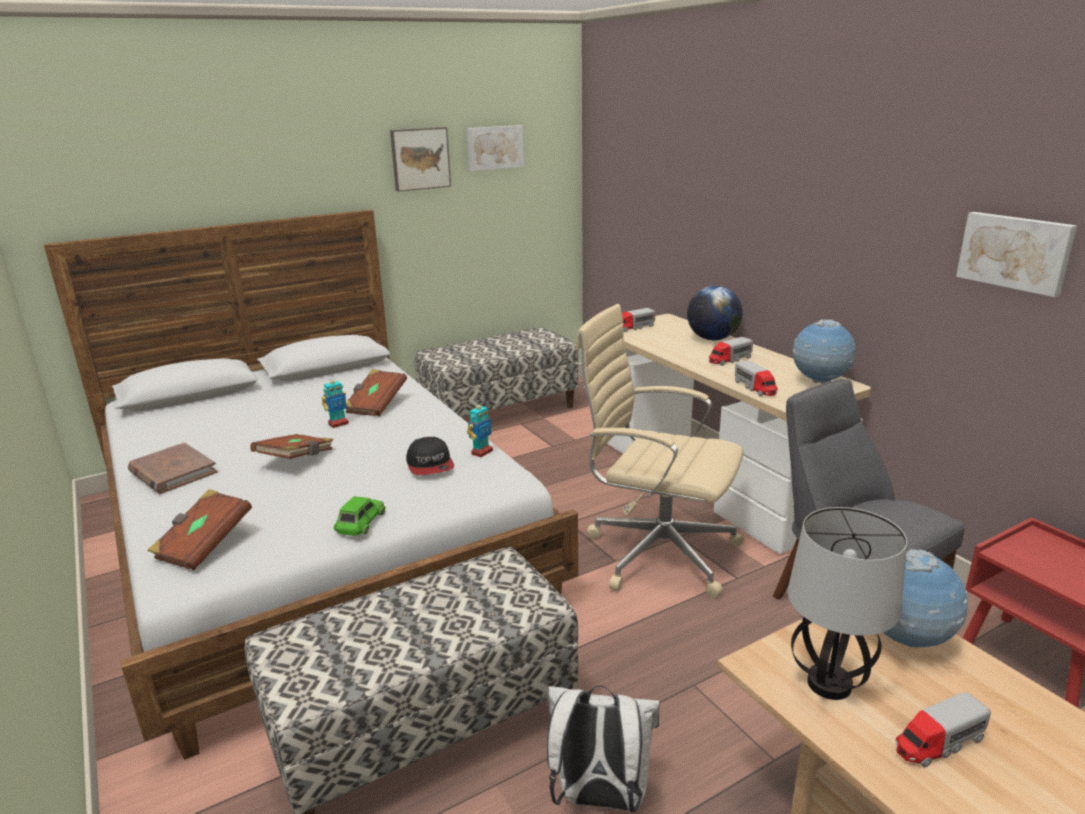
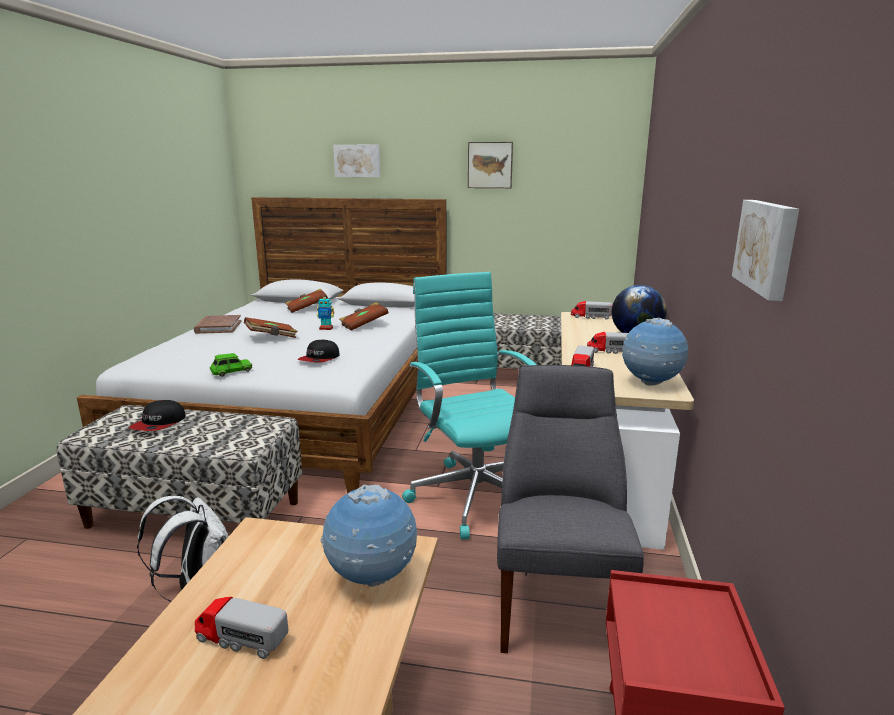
camera: 40 degrees right, 5 degrees down
(204, 544) = (162, 356): brown book -> brown book (306, 309)
(366, 632) = (159, 424): none -> cap
(481, 452) = (358, 362): toy robot -> none
(494, 147) = (555, 160): picture -> picture (357, 161)
(657, 552) = (475, 494): beige office chair -> turquoise office chair
(829, 685) = (264, 566): table lamp -> none

